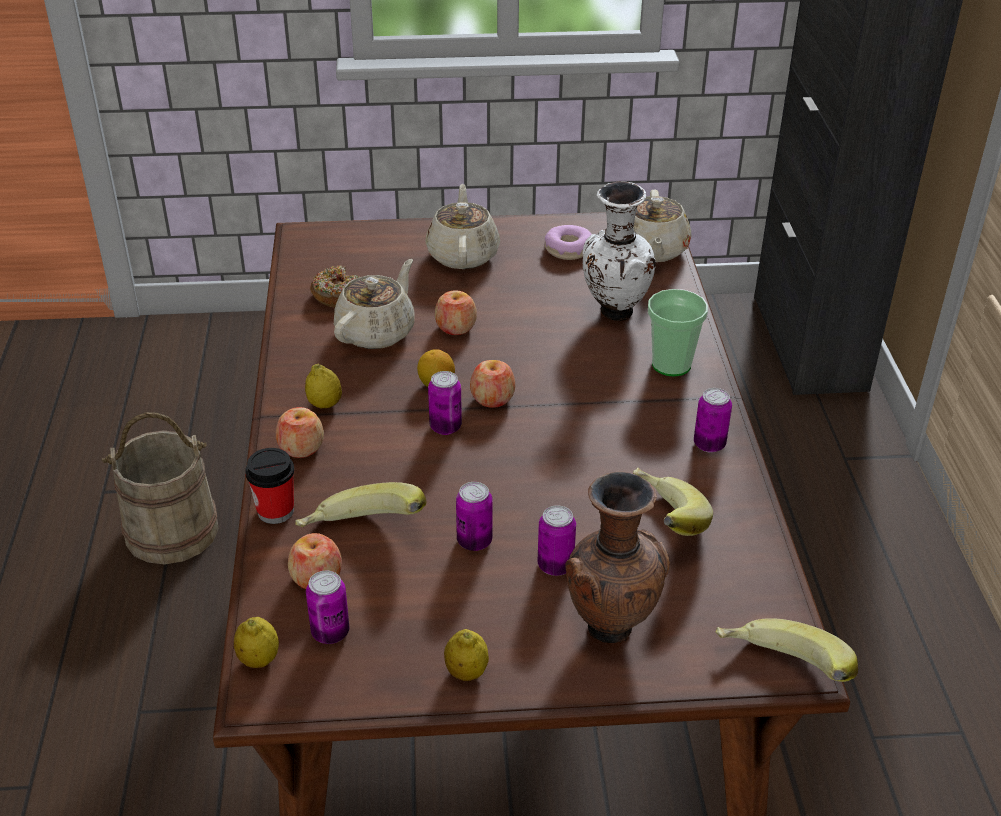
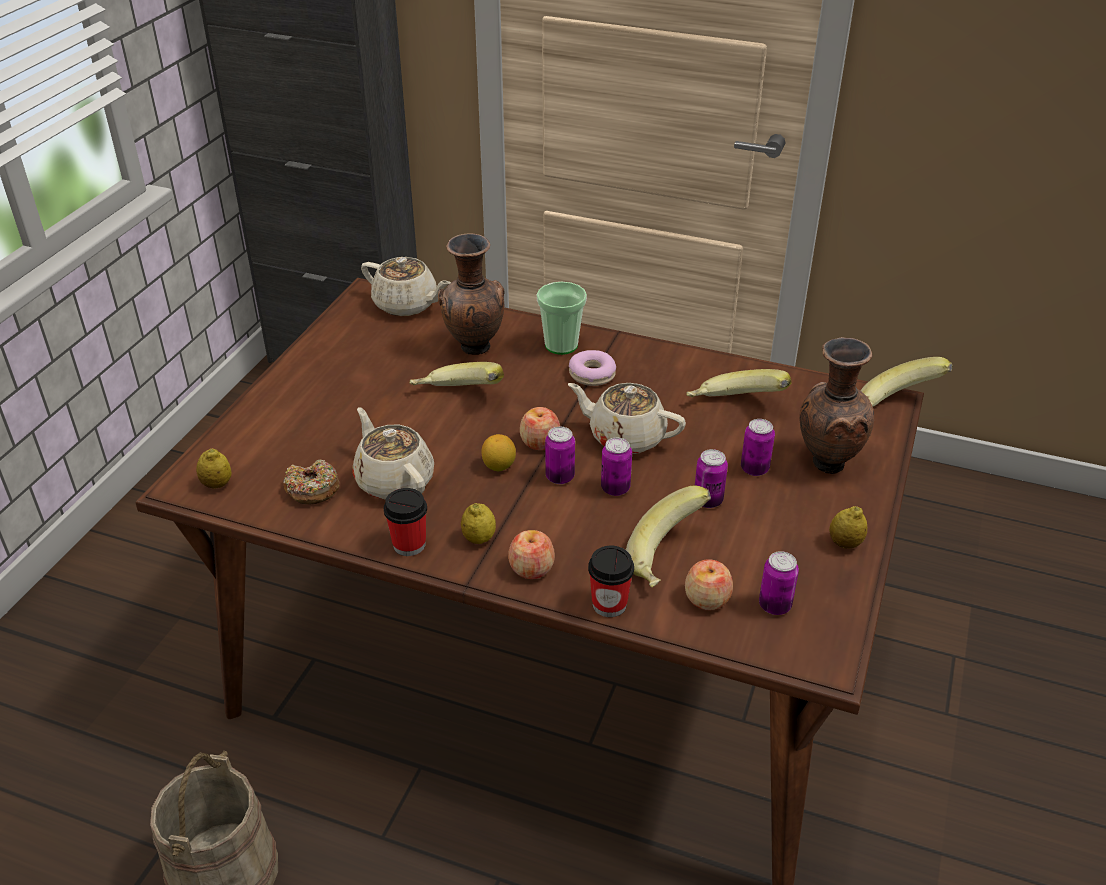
camera: 65 degrees left, 0 degrees up
(259, 659) = (788, 655): lemon -> lemon (217, 484)
(295, 368) = (409, 544): none -> cup
(456, 327) = (426, 433): apple -> none
(463, 254) = (318, 399): beige teapot -> beige teapot (625, 437)
(523, 328) = (457, 399): none -> banana
(568, 249) = (366, 342): donut -> donut (592, 374)
(613, 312) = (474, 349): white vase -> brown vase
(709, 444) = (664, 360): can -> can (615, 488)

